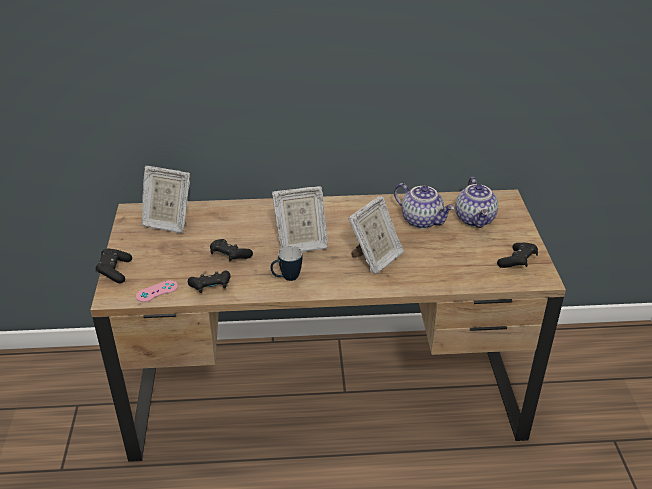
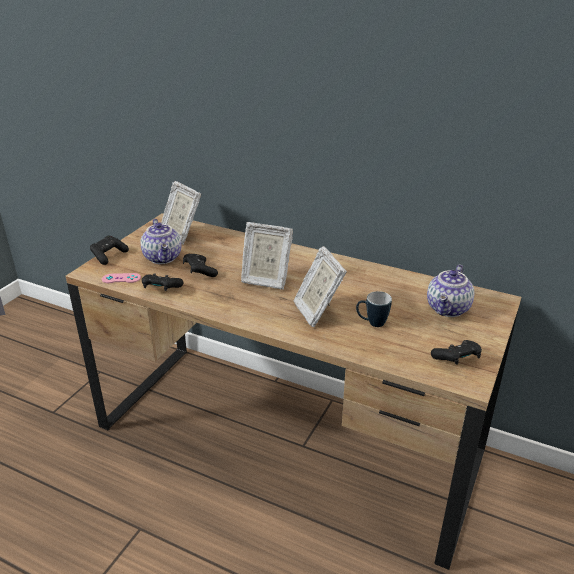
camera: 30 degrees right, 5 degrees down
(286, 278) = (226, 301): mug -> mug (372, 323)
(375, 259) = (317, 311): picture frame -> picture frame turned 90 degrees clockwise
(422, 220) = (393, 294): teapot -> teapot (163, 258)

